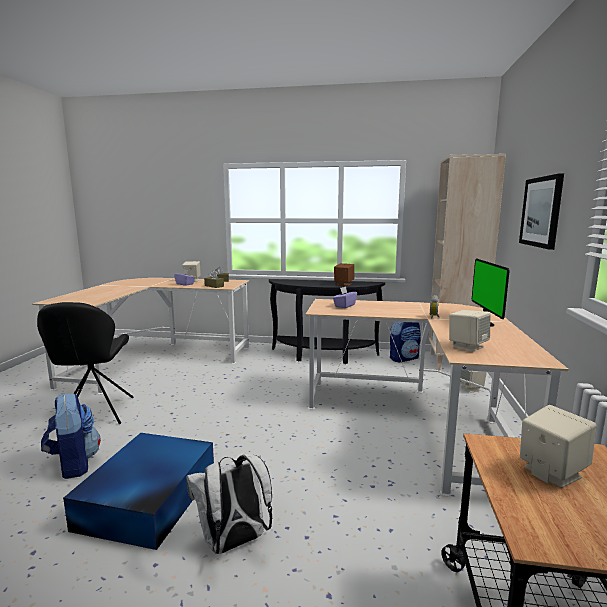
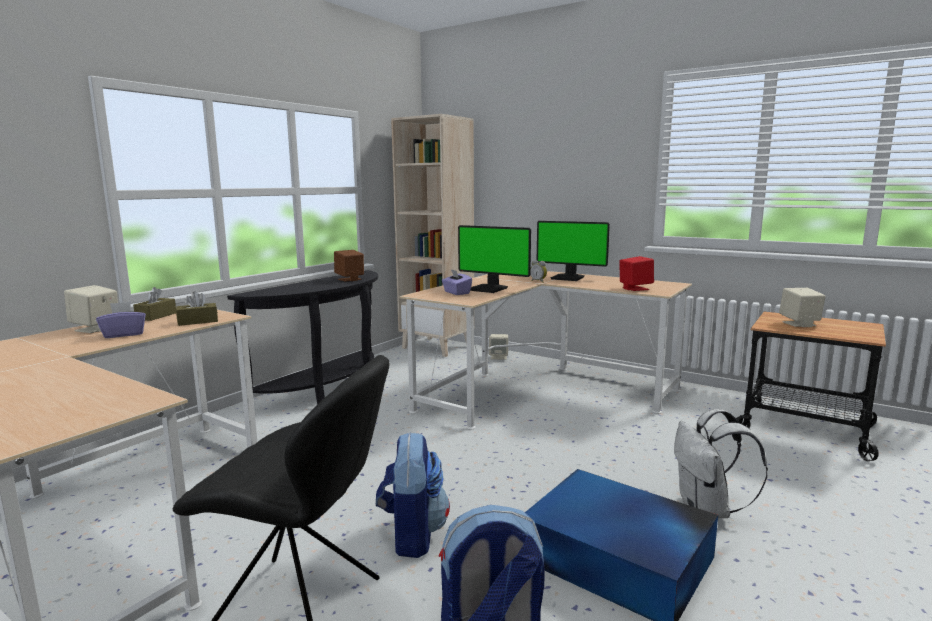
camera: 65 degrees left, 0 degrees up
(373, 310) = (489, 289): none -> monitor
(404, 358) = (398, 360): backpack -> backpack (412, 535)
(467, 346) = (635, 288): beige speaker -> red speaker
(541, 212) = (563, 176): picture -> none

